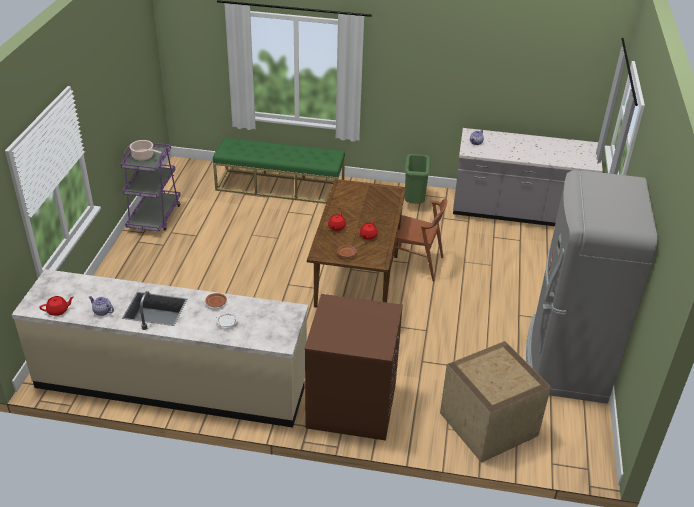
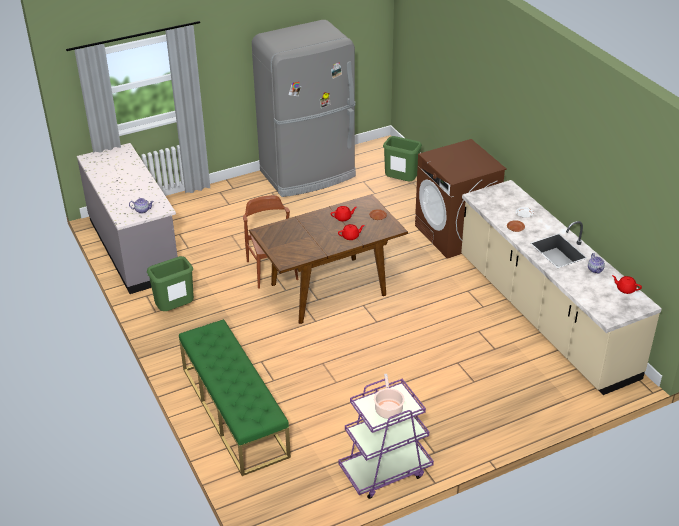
camera: 125 degrees left, 0 degrees up
(488, 423) = (400, 183): crate -> green trash can

